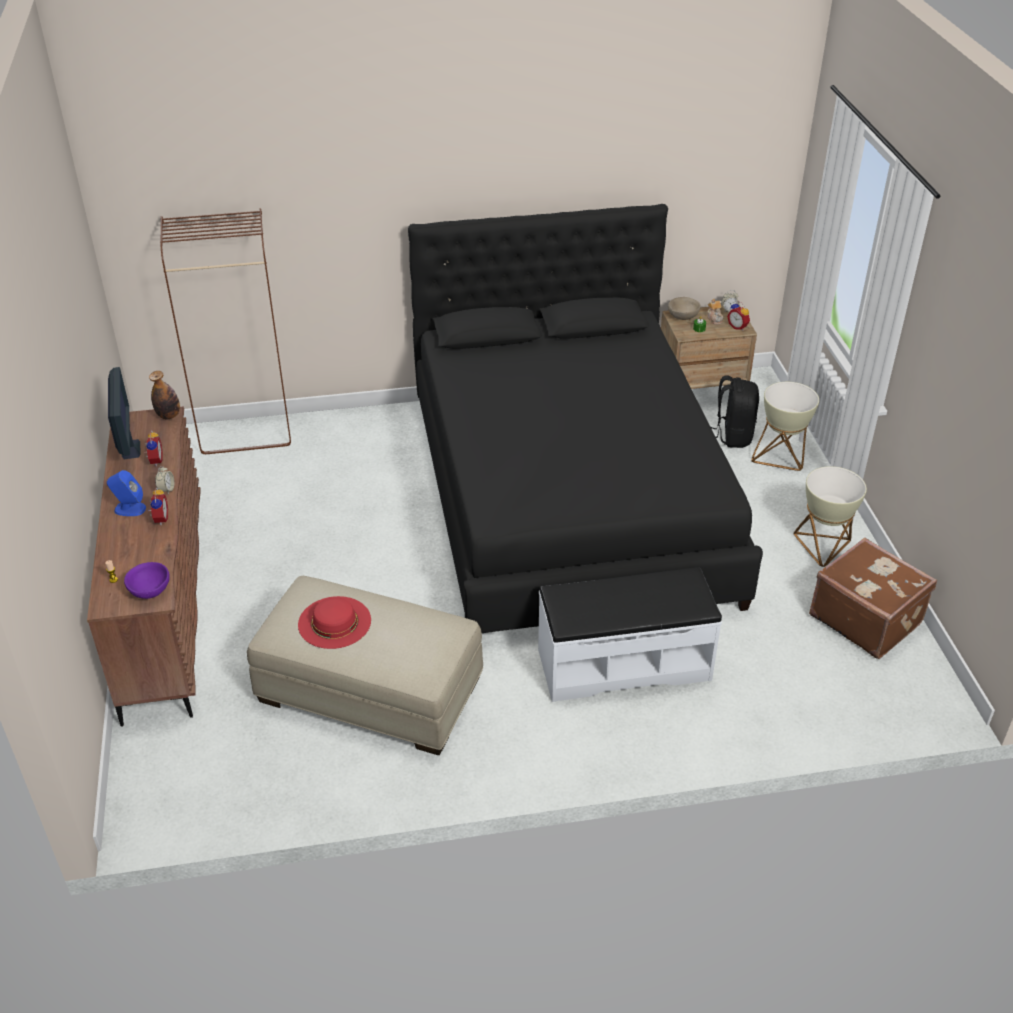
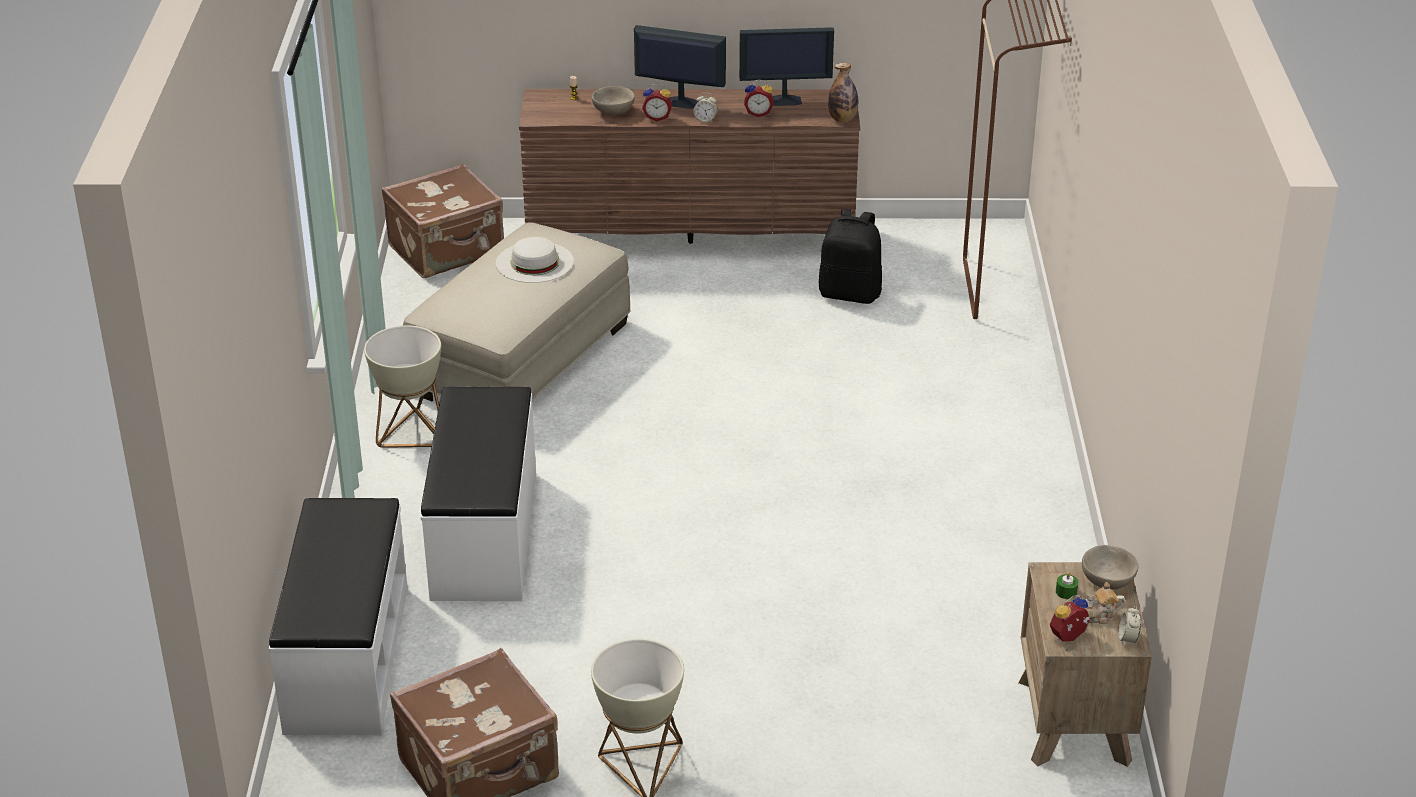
camera: 100 degrees right, 5 degrees down
(129, 509) = (680, 102): blue speaker -> monitor
(146, 548) = (614, 112): none -> beige bowl
(149, 590) = (550, 114): purple bowl -> none
(178, 783) = (447, 251): none -> brown suitcase
(334, 622) = (534, 262): red hat -> white hat
(569, 498) = (815, 536): black bed -> none
(732, 436) = (943, 732): black backpack -> black backpack (850, 293)
(780, 458) = (871, 774): planter -> planter (411, 434)
(795, 714) = (345, 659): none -> white bench

